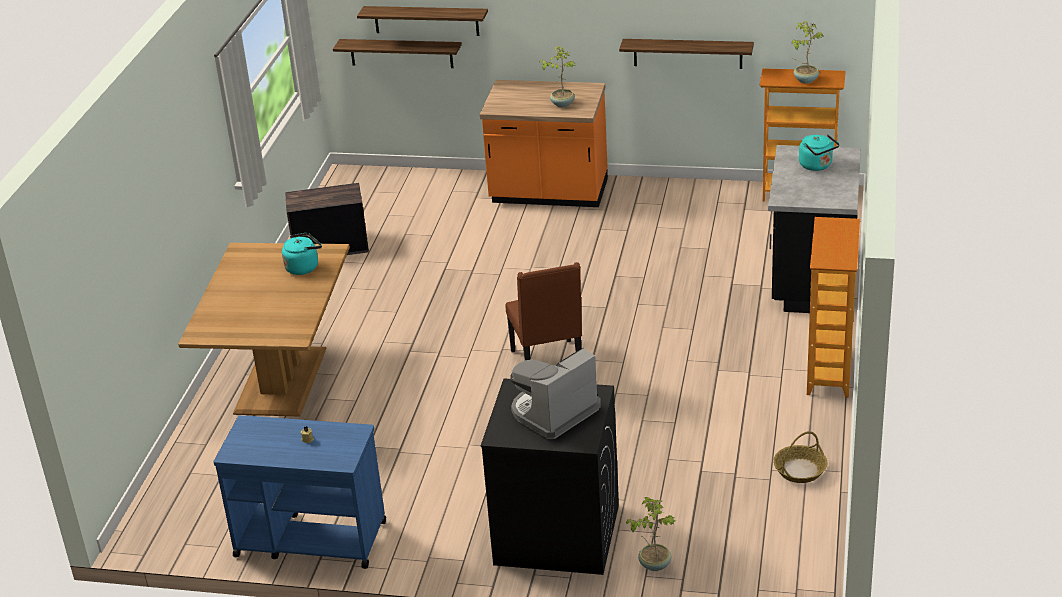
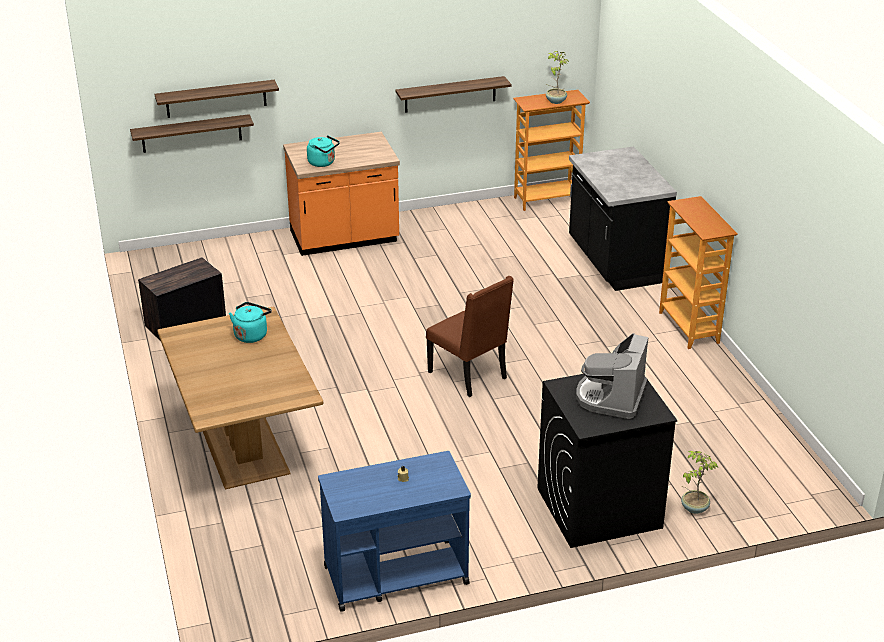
camera: 30 degrees left, 0 degrees up
(562, 104) = (362, 154): potted plant -> none
(799, 470) = (734, 406): basket -> none
(817, 166) = (615, 165): turquoise kettle -> turquoise kettle (323, 163)

